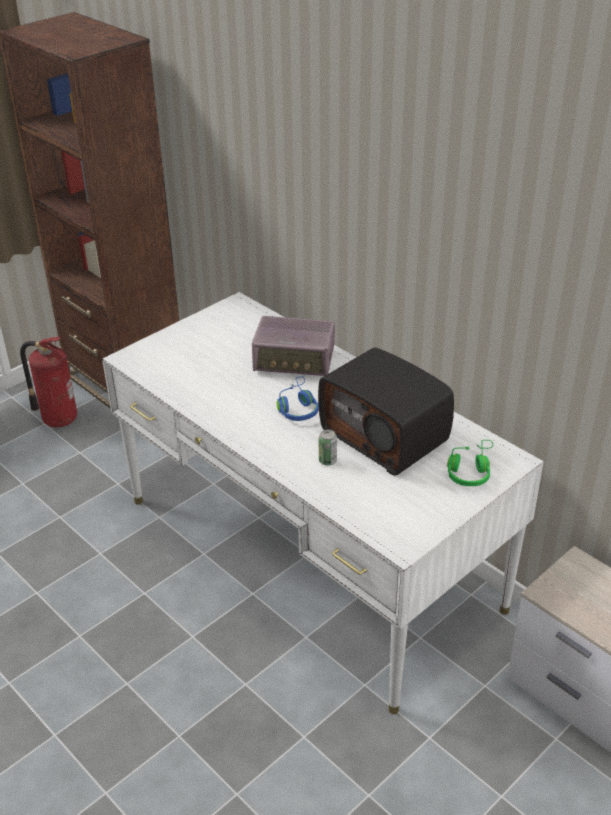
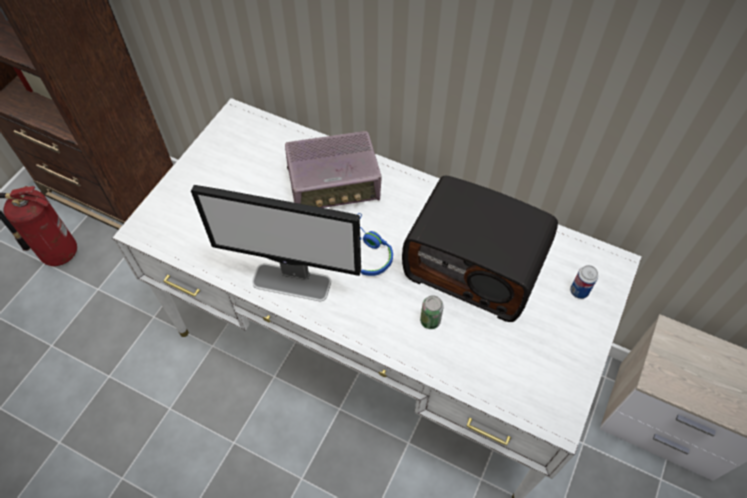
camera: 20 degrees left, 20 degrees up
(227, 413) = (292, 282): none -> monitor
(470, 471) = (579, 291): green headphones -> can

